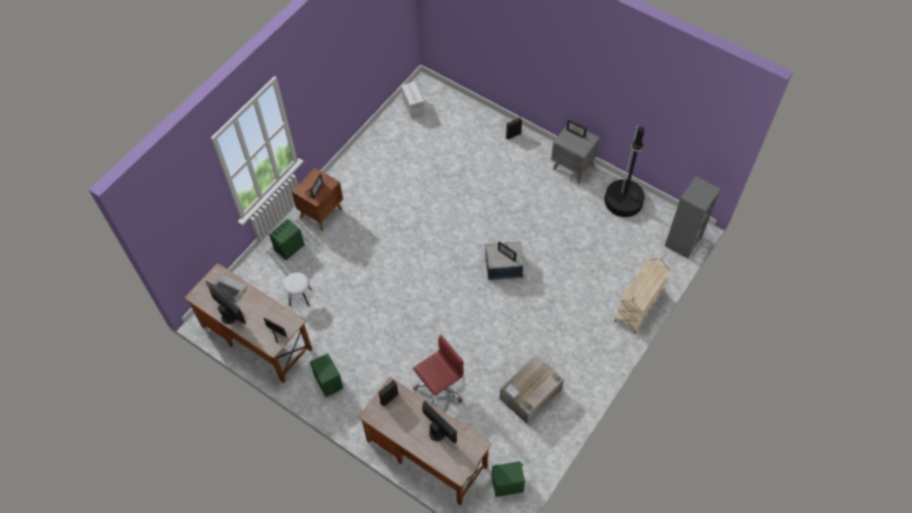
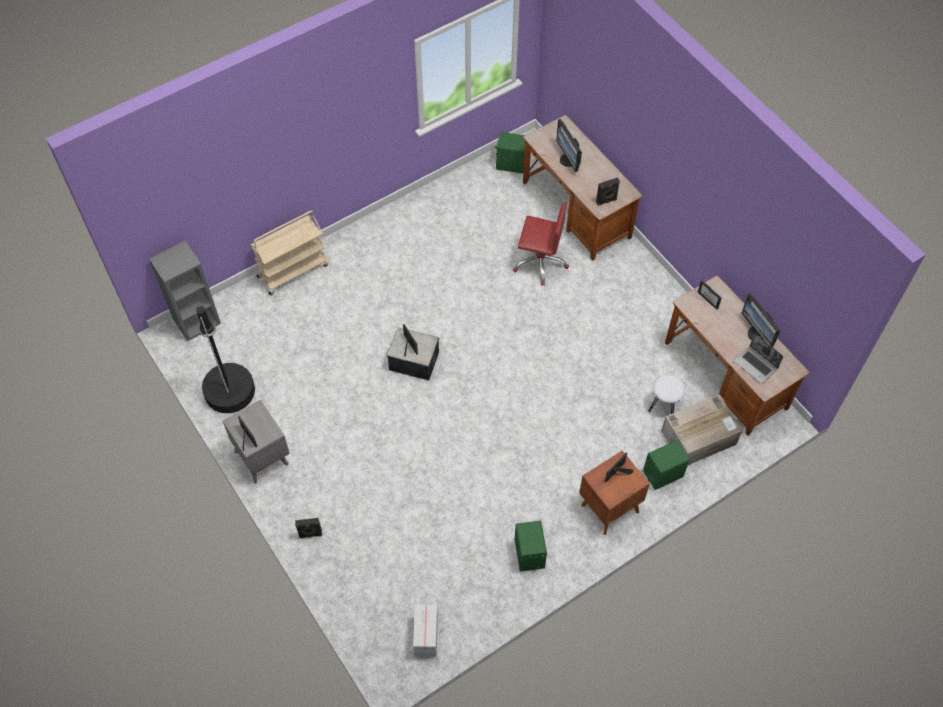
camera: 160 degrees left, 0 degrees up
(328, 382) = (655, 304): green speaker -> green speaker (529, 554)
(439, 387) = (540, 262): red office chair -> red office chair turned 150 degrees counterclockwise
(530, 394) = (452, 227): cardboard box -> cardboard box (699, 437)

